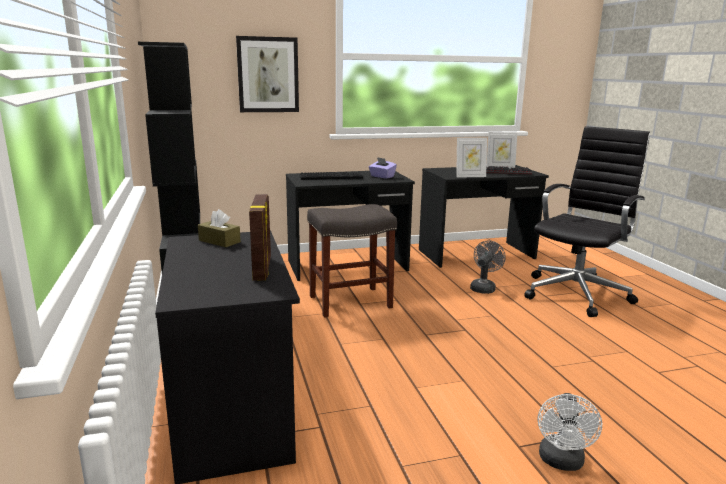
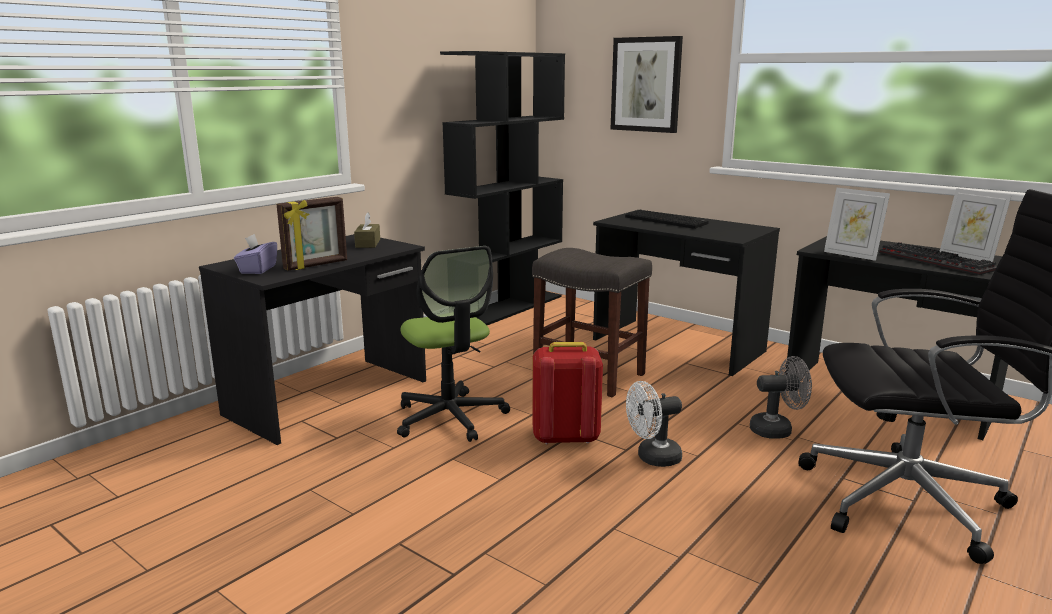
camera: 55 degrees right, 0 degrees up
(349, 367) = (450, 417): none -> office chair
(382, 176) = (725, 231): purple tissue box -> purple tissue box (257, 269)
(429, 340) = (565, 437): none -> red backpack
(561, 462) = (392, 577): white fan -> white fan (652, 458)

